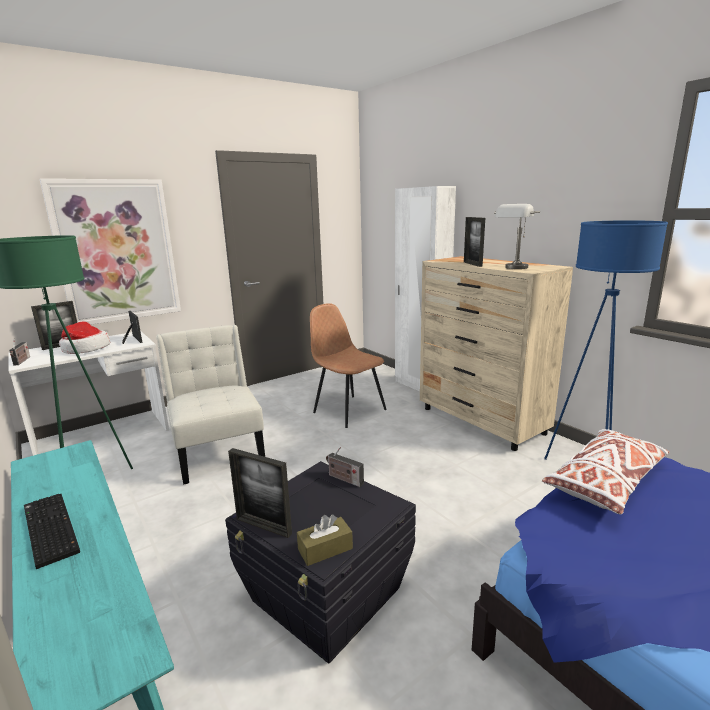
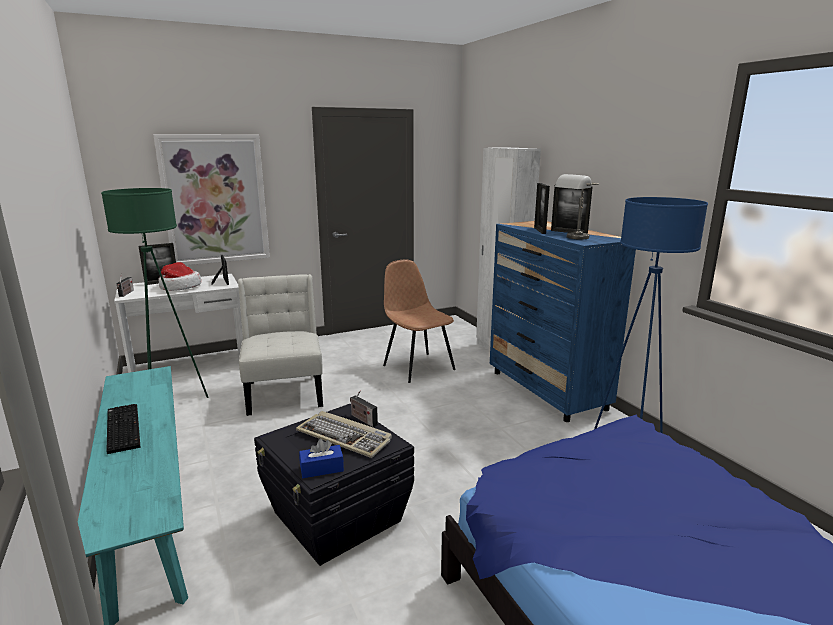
camera: 10 degrees right, 0 degrees up
(263, 526) = (281, 446): picture frame -> picture frame (569, 232)
(325, 549) = (321, 468): brown tissue box -> blue tissue box
(334, 503) = (345, 437): none -> keyboard
(482, 421) = (547, 390): beige dresser -> blue dresser
(606, 481) = (588, 446): white pillow -> none

